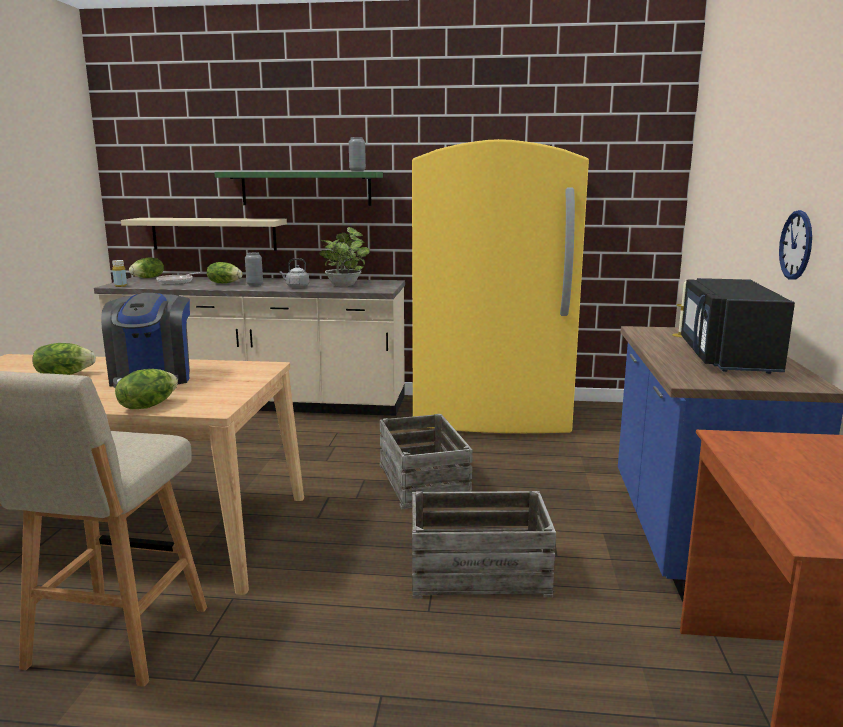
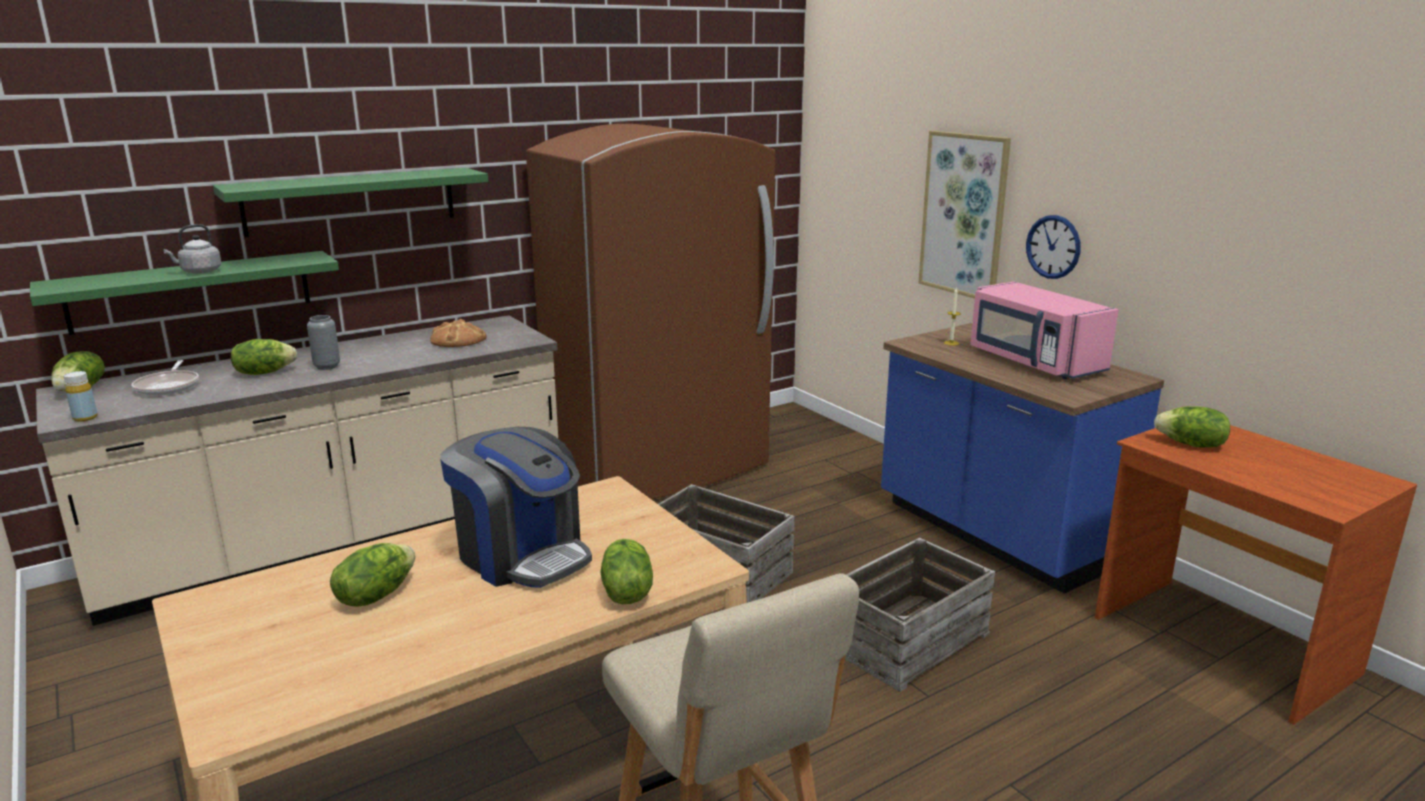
camera: 40 degrees left, 5 degrees up
(214, 234) = (191, 291): beige shelf -> green shelf
(296, 287) = (400, 357): grey kettle -> grey kettle (199, 271)
(344, 285) = (458, 340): potted plant -> bread
(357, 171) = (443, 172): grey vase -> none
(492, 416) = (659, 466): yellow fridge -> brown fridge
(726, 357) = (1033, 362): black microwave -> pink microwave
(752, 220) = (964, 215): none -> picture
(776, 451) = (1191, 444): none -> lettuce

